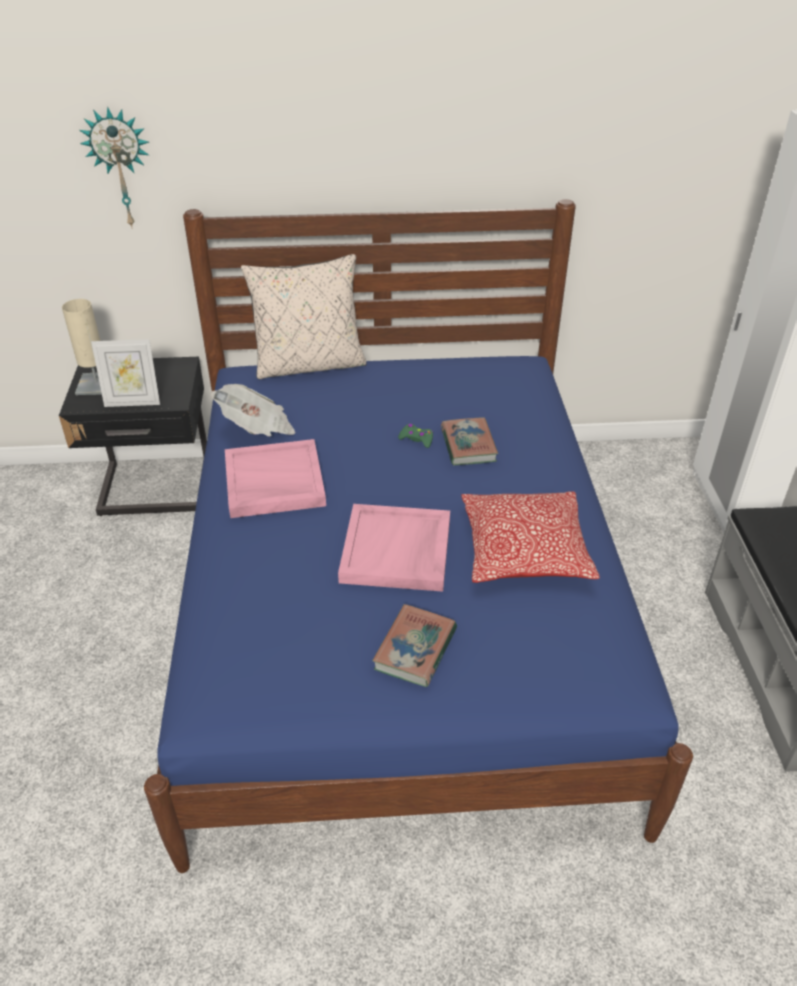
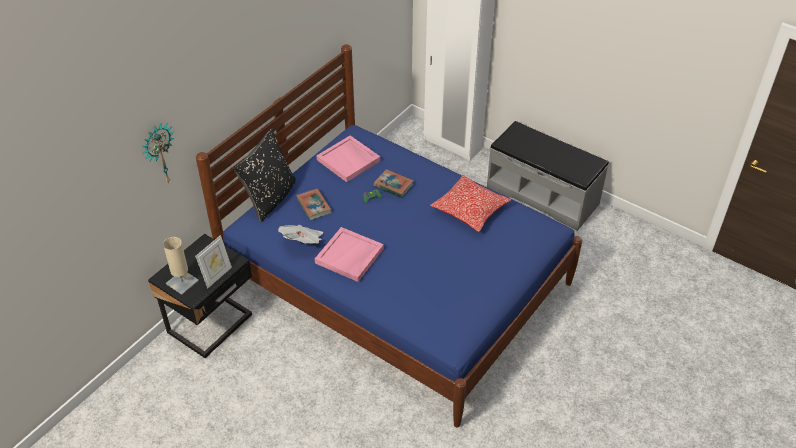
camera: 50 degrees left, 5 degrees up
(309, 364) = (270, 198): beige pillow -> black pillow
(397, 551) = (433, 244): pink tray -> pink tray (349, 160)
(415, 649) = (487, 269): book -> book (314, 206)

